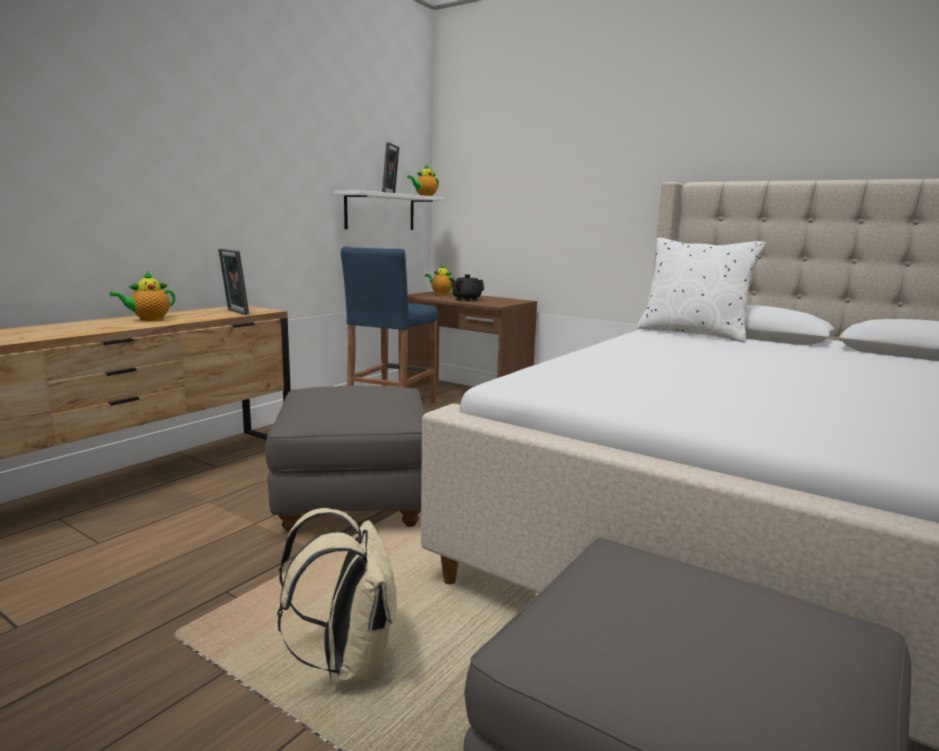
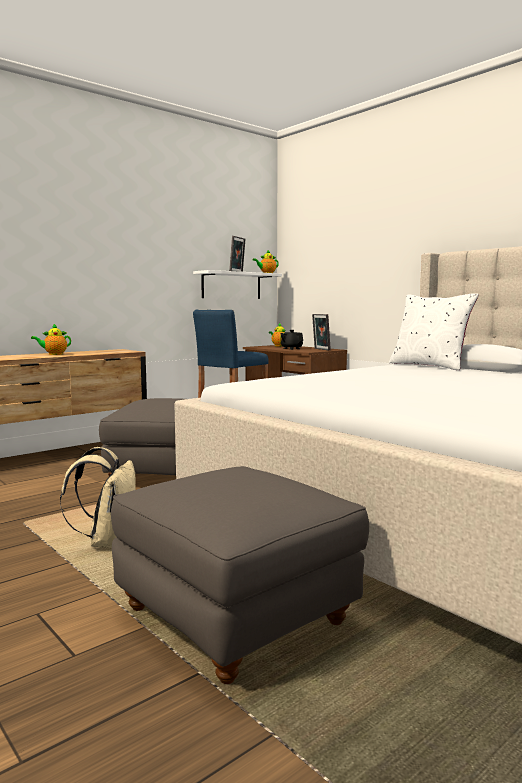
camera: 15 degrees right, 5 degrees down
(235, 312) = (111, 352): picture frame -> picture frame (320, 349)

